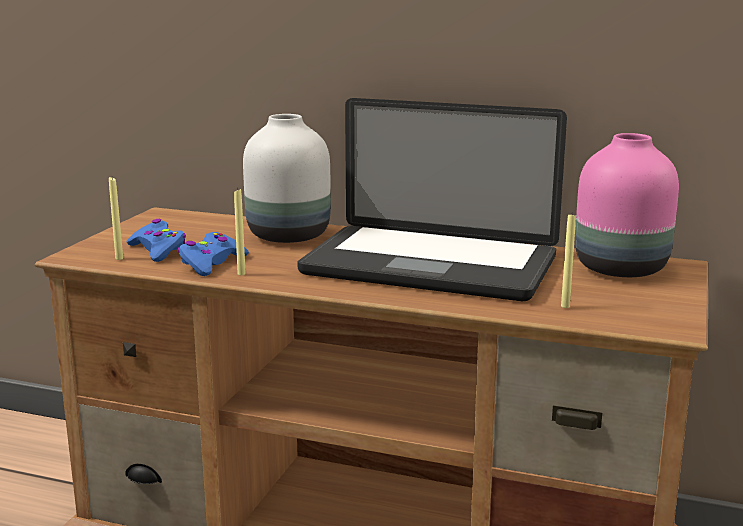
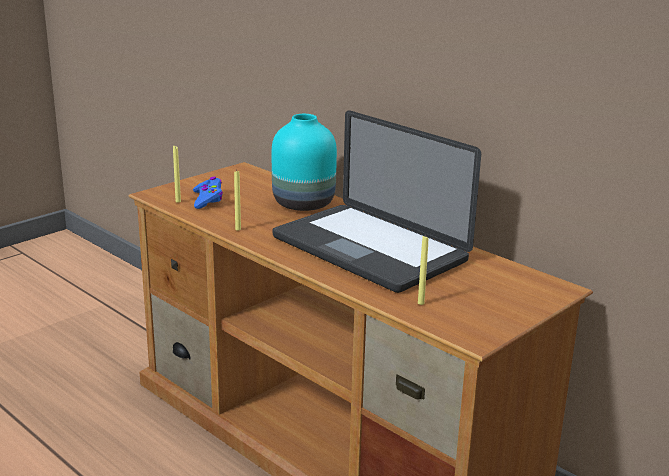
camera: 25 degrees right, 5 degrees up
(211, 263) = (229, 217): blue game controller -> none
(288, 235) = (304, 203): white vase -> turquoise vase
(618, 268) = (506, 281): pink vase -> none

